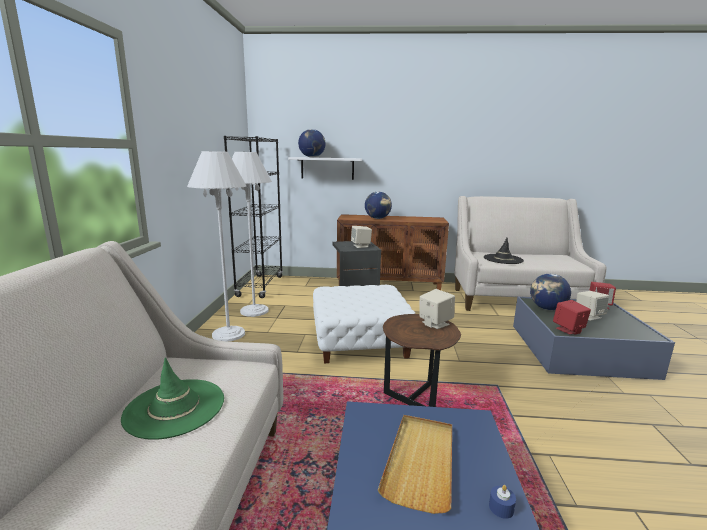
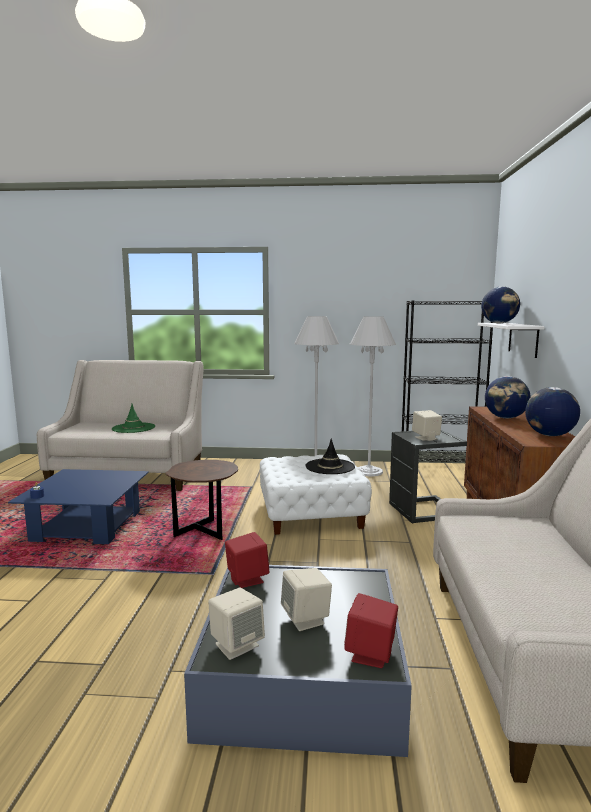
camera: 90 degrees right, 5 degrees down
(420, 462) = (82, 484): beige tray -> none
(435, 323) = (212, 473): beige speaker -> beige speaker (236, 644)
(503, 259) = (500, 535): black hat -> black hat (330, 467)
(547, 308) = (336, 585): globe -> globe (549, 435)

